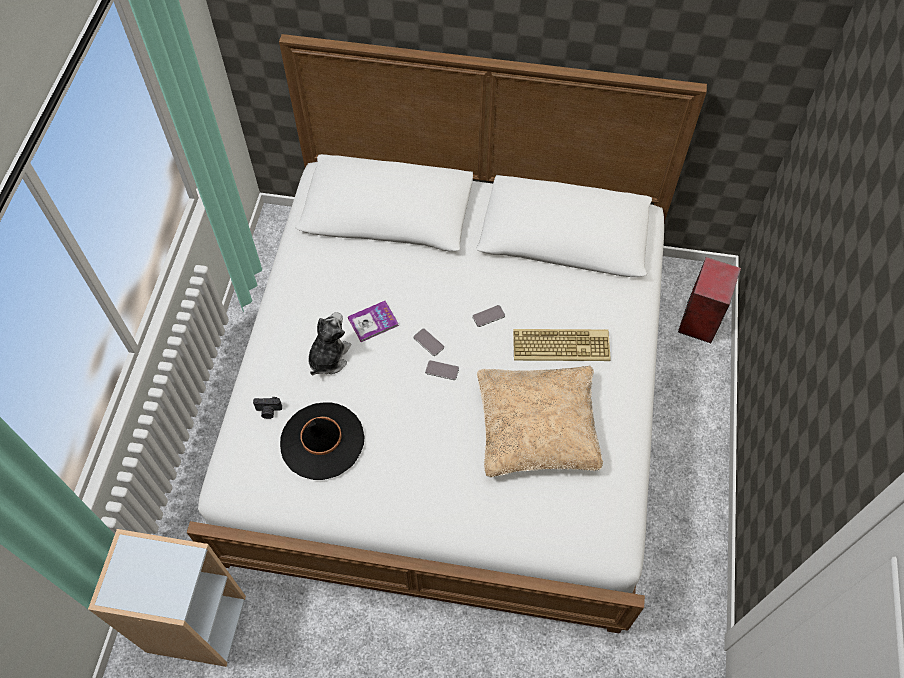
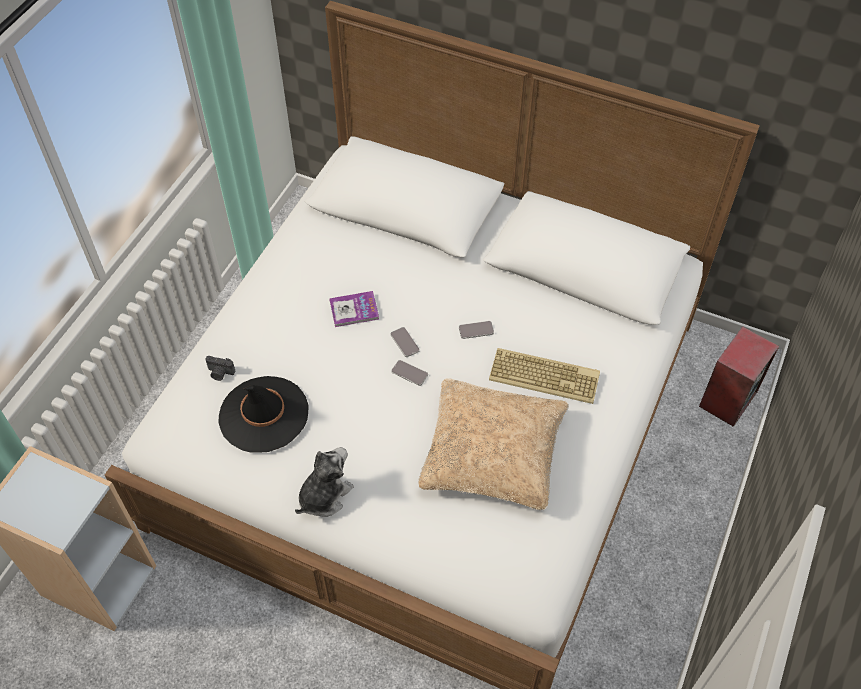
camera: 15 degrees right, 5 degrees down
(328, 357) = (297, 334): plush toy -> plush toy (324, 495)

